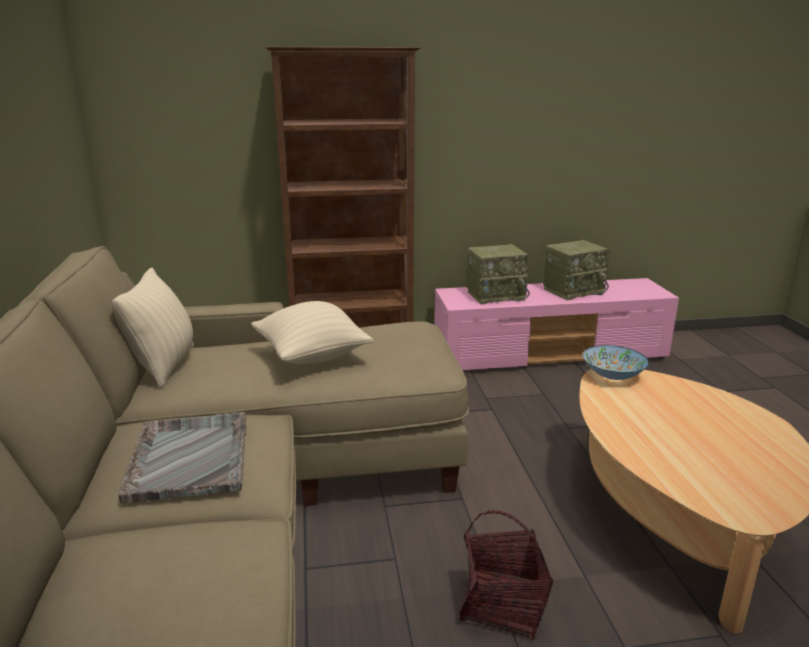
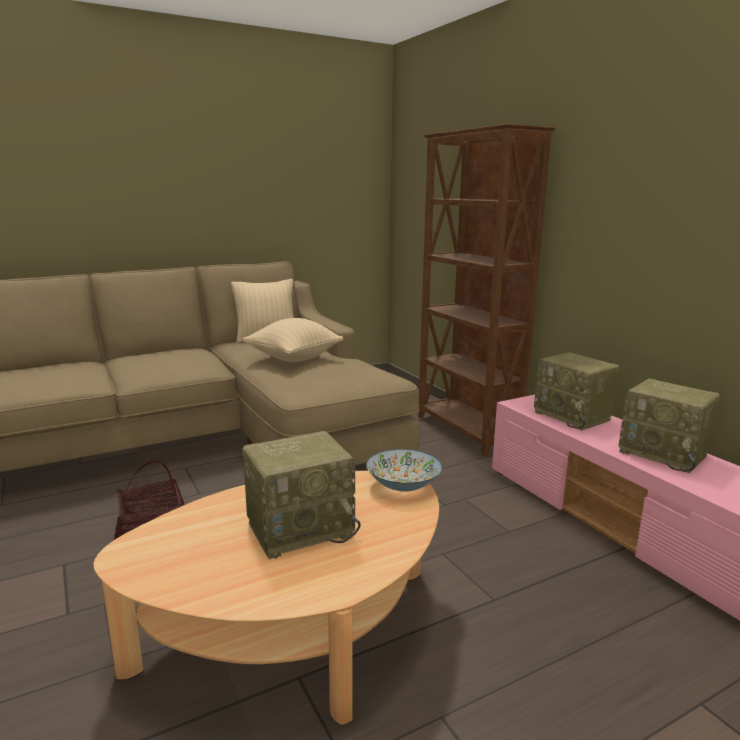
camera: 70 degrees right, 5 degrees down
(190, 457) = (159, 360): grey tray -> none
(686, 425) = (301, 528): none -> radio

